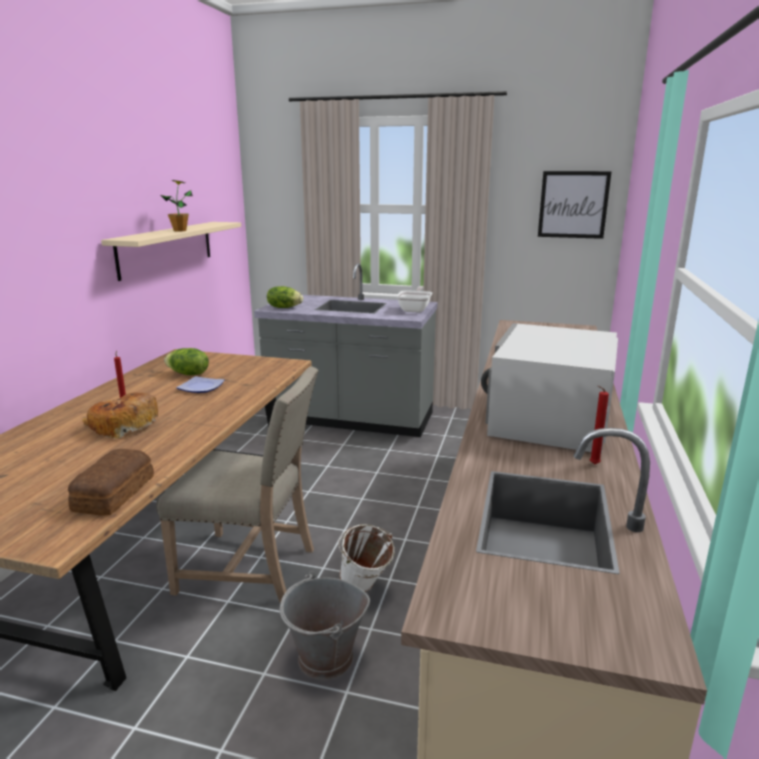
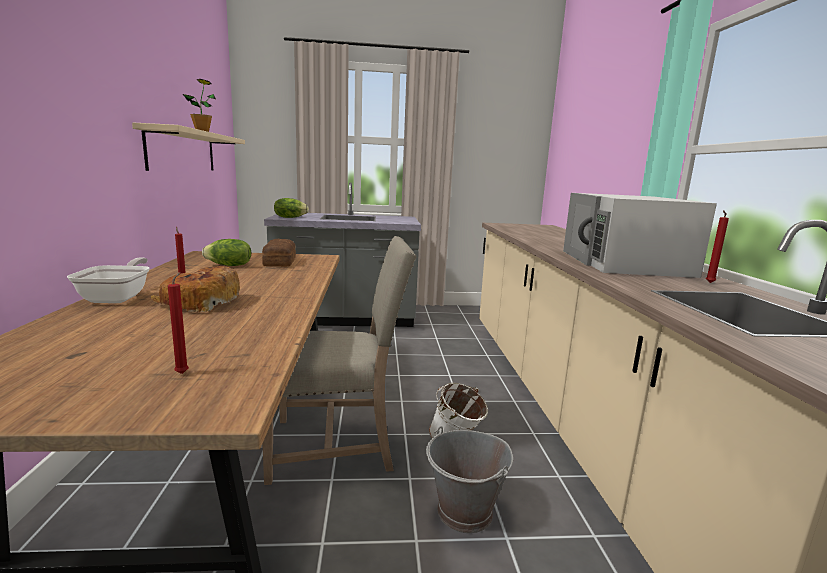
camera: 20 degrees left, 5 degrees down
(52, 504) = (183, 373): none -> red candle
(112, 494) = (252, 356): bread -> bread (278, 262)
(201, 387) = (254, 273): plate -> none
(415, 309) = (405, 219): frying pan -> frying pan (119, 297)
(573, 204) = (513, 142): picture -> none

